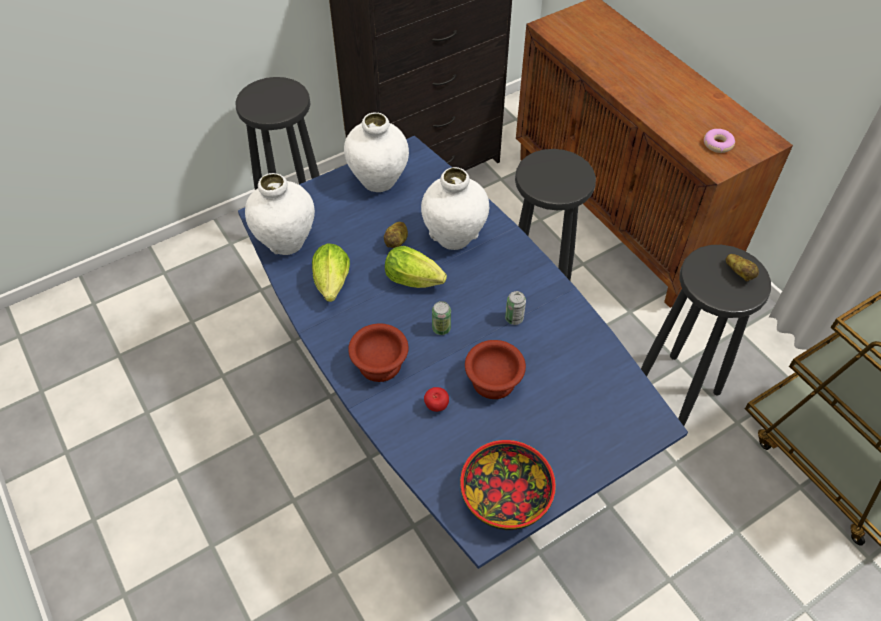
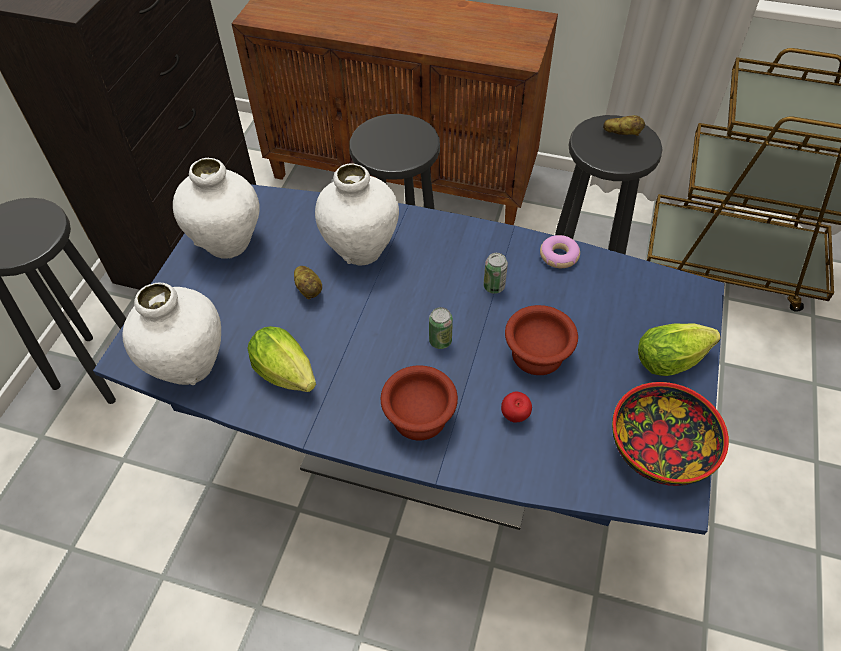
camera: 40 degrees left, 0 degrees up
(417, 281) = (369, 313): lettuce -> lettuce (673, 359)
(717, 144) = (504, 41): donut -> donut (559, 256)

